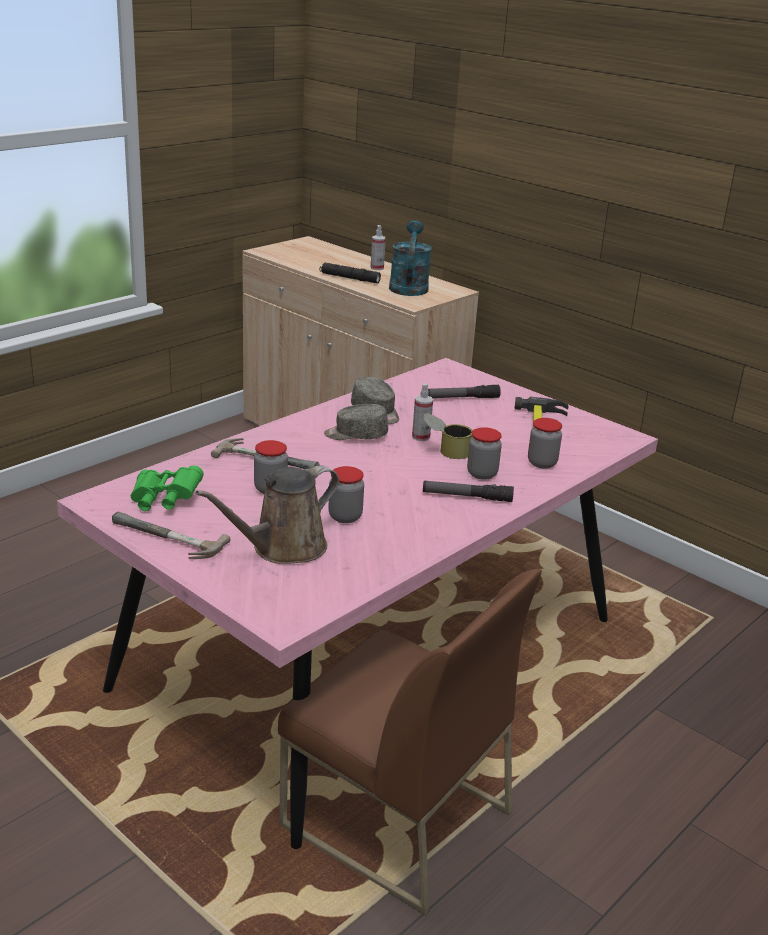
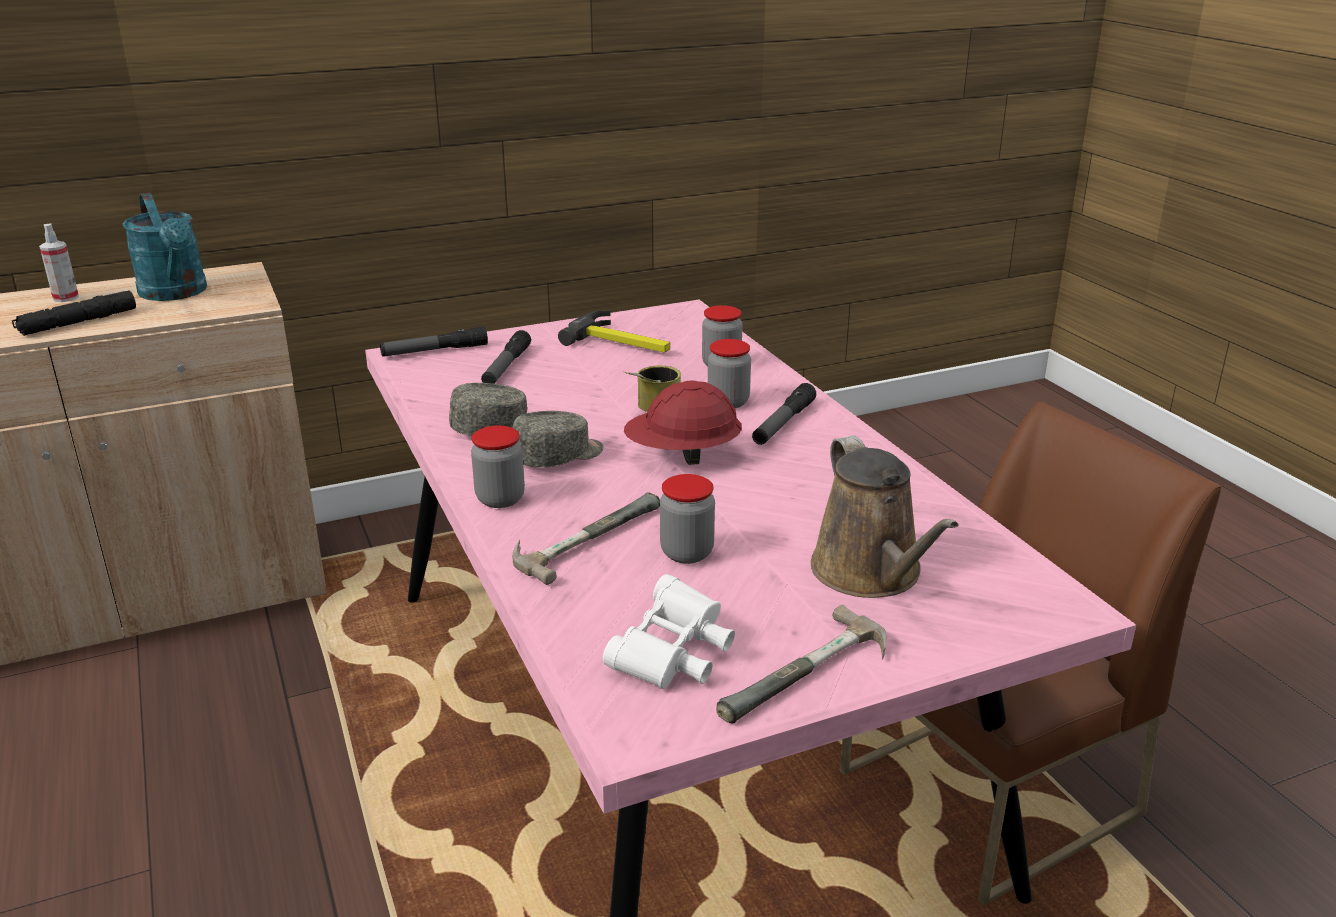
camera: 65 degrees left, 0 degrees up
(164, 500) = (673, 657): green binoculars -> white binoculars
(345, 516) = (799, 511): jar -> jar (500, 499)
(356, 435) = (558, 456): grey cap -> grey cap turned 150 degrees counterclockwise
(388, 470) = (682, 456): none -> red hard hat
(408, 286) = (176, 293): turquoise watering can -> turquoise watering can turned 150 degrees counterclockwise
(421, 437) = (599, 415): spray bottle -> none
(463, 374) = (434, 351): none -> flashlight

